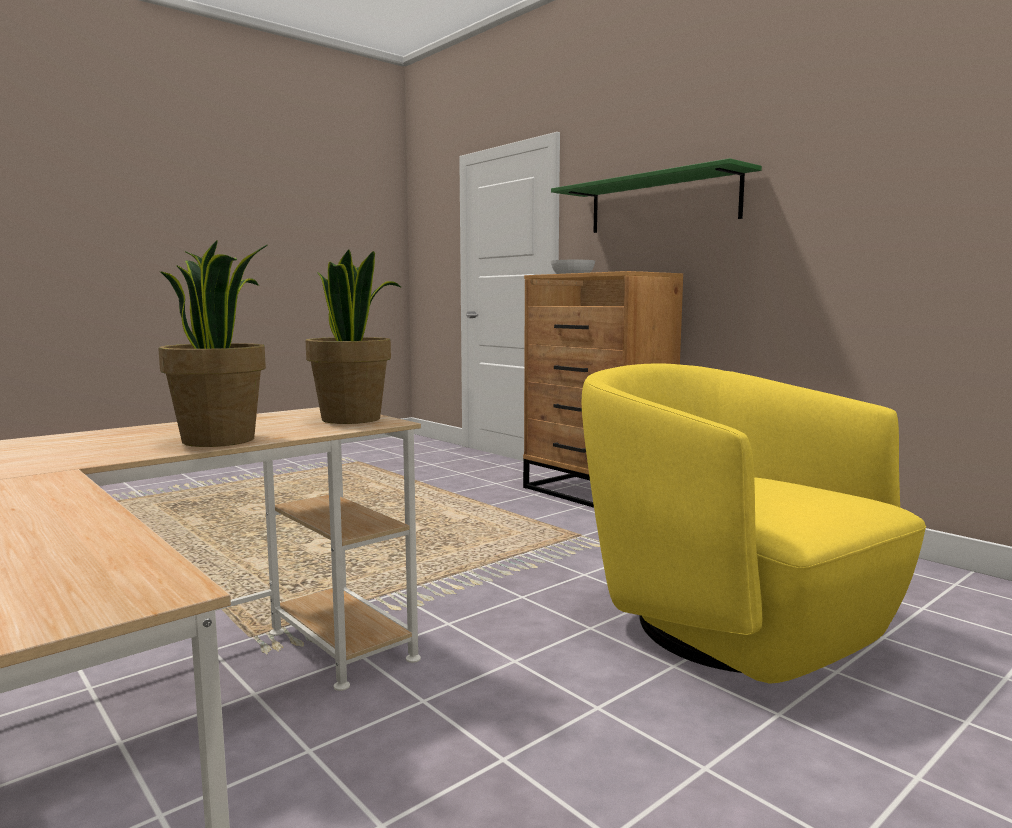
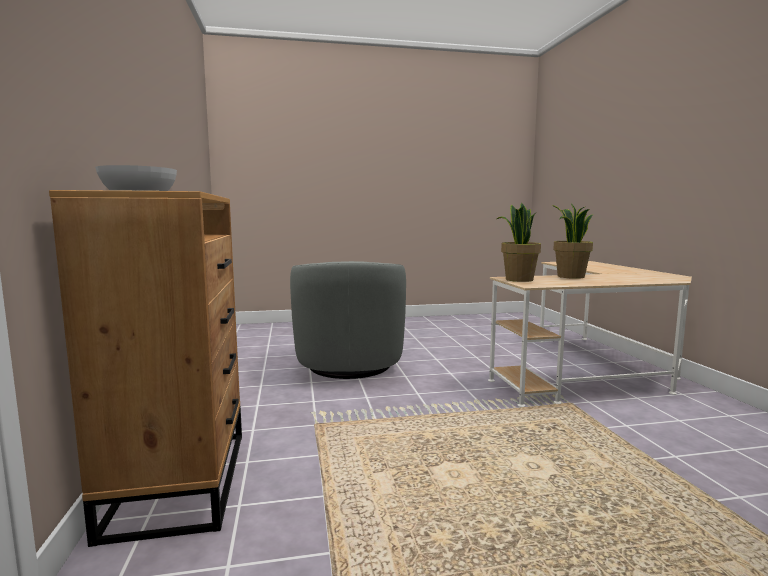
camera: 150 degrees left, 0 degrees up
(662, 203) = (97, 104): green shelf -> none
(731, 625) = (349, 366): yellow armchair -> grey armchair

